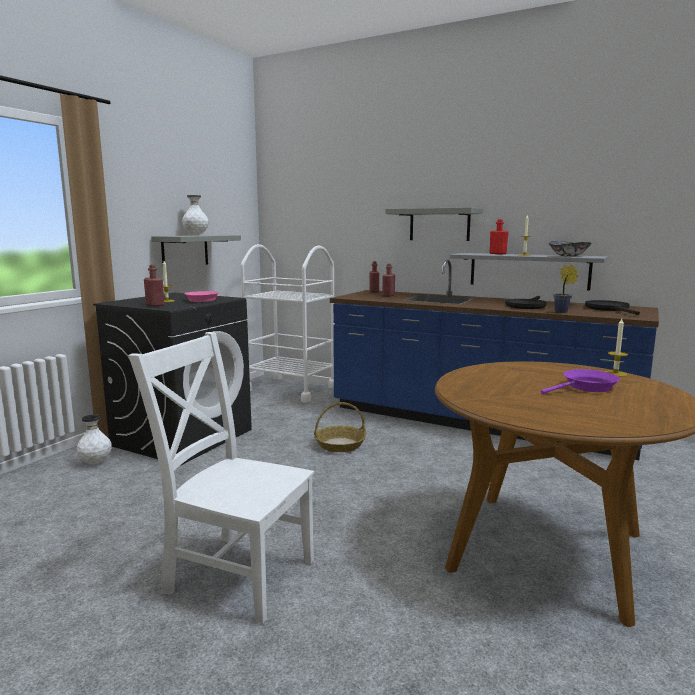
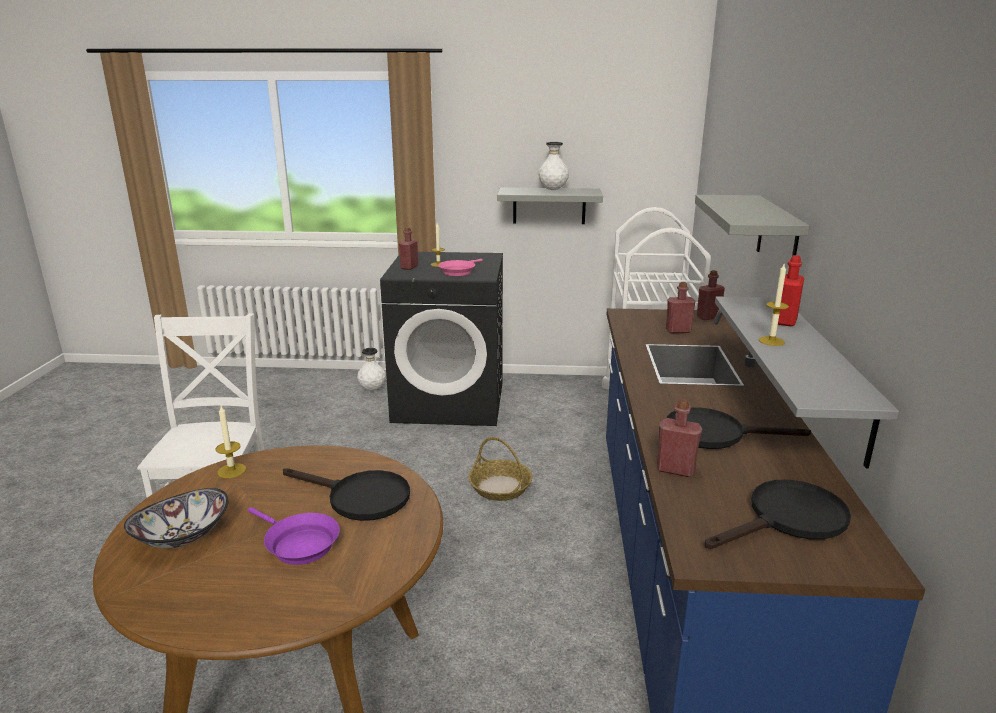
camera: 65 degrees right, 10 degrees up
(529, 373) = (359, 497): none -> black frying pan
(562, 312) = (675, 470): potted plant -> red bottle
(568, 256) = (811, 374): bowl -> bowl (182, 536)
(615, 373) = (392, 569): candle -> candle (231, 470)

